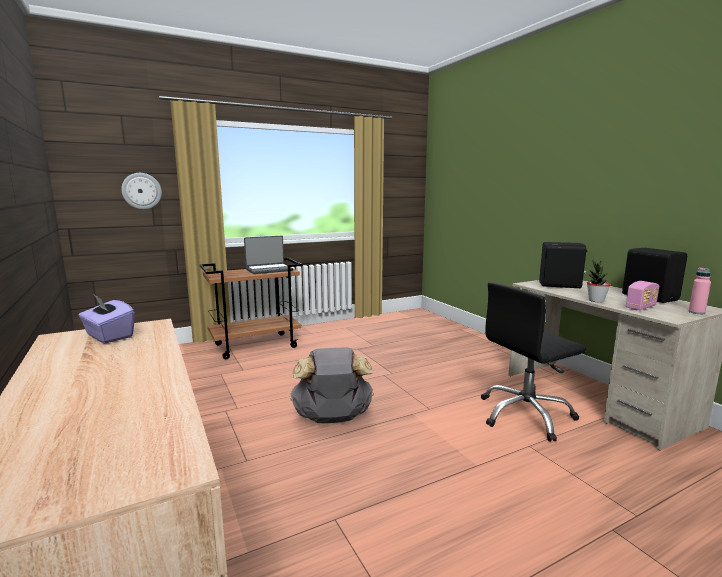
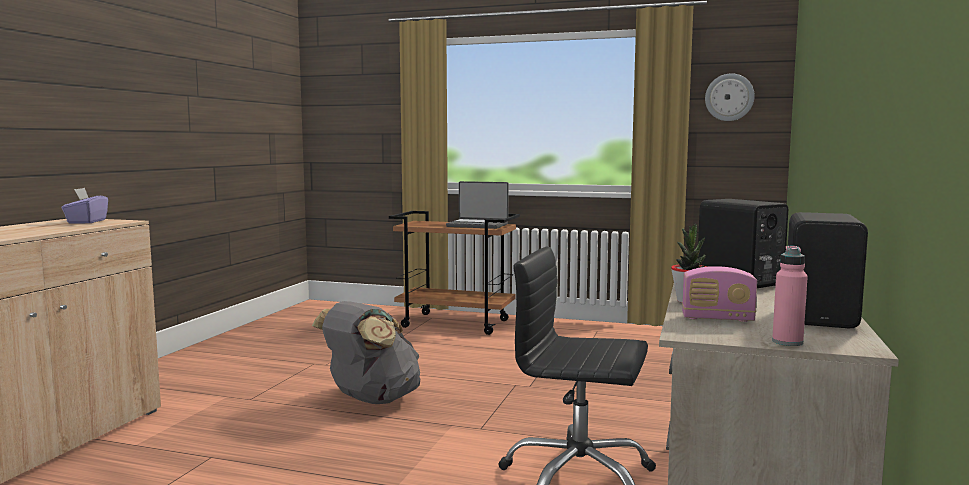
camera: 45 degrees right, 5 degrees down
(141, 191) = (373, 124): wall clock -> wall clock (729, 97)

